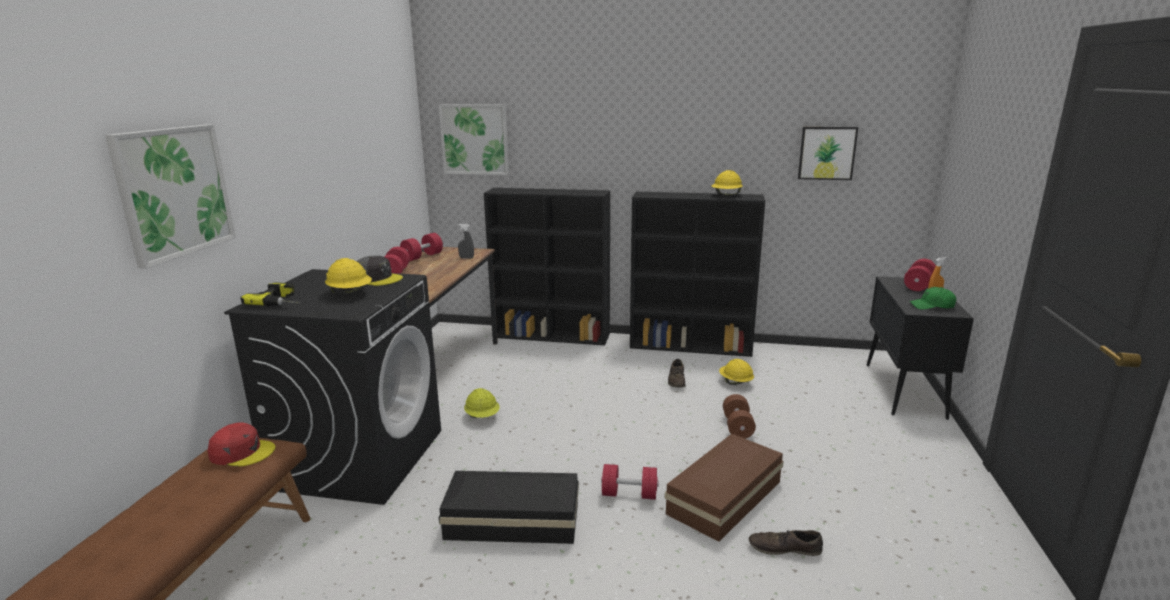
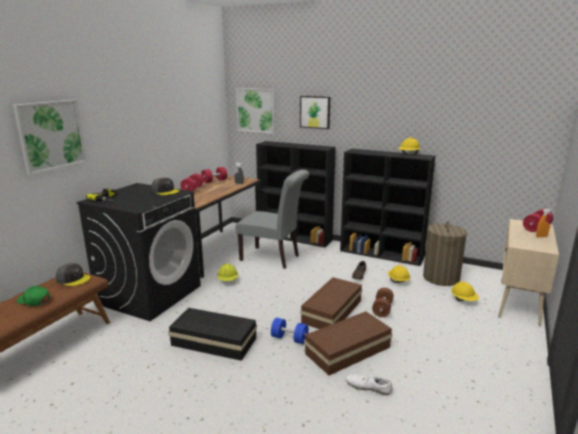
camera: 15 degrees right, 0 degrees up
(242, 452) = (73, 279): red cap -> grey cap
(350, 293) = (144, 198): yellow hard hat -> yellow hard hat (463, 300)
(535, 371) = (273, 258): none -> grey chair
(629, 494) = (289, 338): red dumbbell -> blue dumbbell
(670, 441) = (333, 311): none -> brown storage box
(784, 548) = (368, 387): brown shoe -> white shoe
(789, 370) = (441, 277): none -> laundry basket
(826, 153) = (482, 129): picture -> picture (315, 112)
(904, 391) = (519, 302): black cabinet -> beige cabinet
(932, 306) = (533, 243): green cap -> green cap (34, 301)

